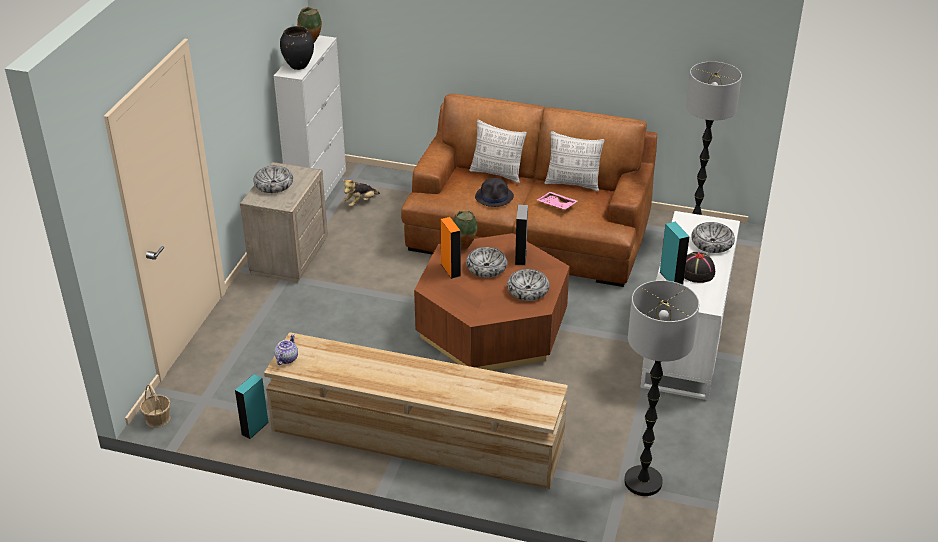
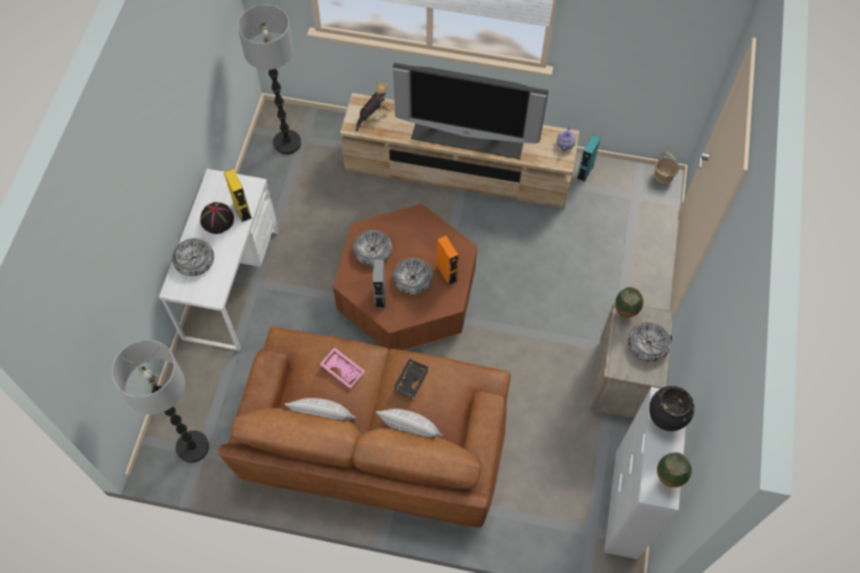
camera: 175 degrees right, 25 degrees up
(360, 202) = (570, 483): plush toy -> plush toy (373, 116)
(404, 374) = (468, 135): none -> television
(463, 247) = (437, 307): vase -> vase (624, 314)
(494, 197) = (410, 380): black hat -> black tray
(671, 278) = (242, 210): turquoise speaker -> yellow speaker

